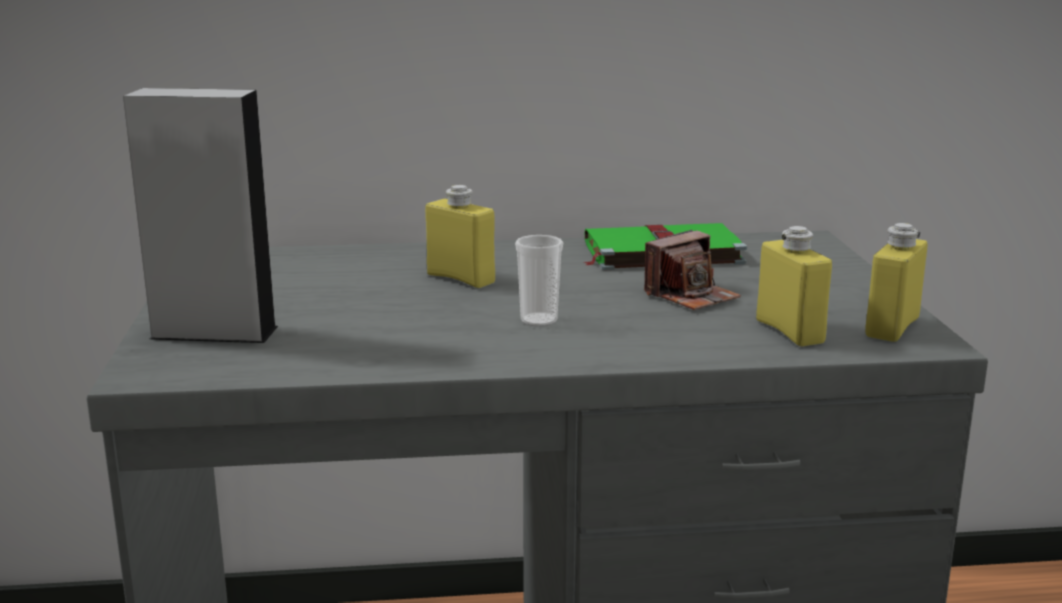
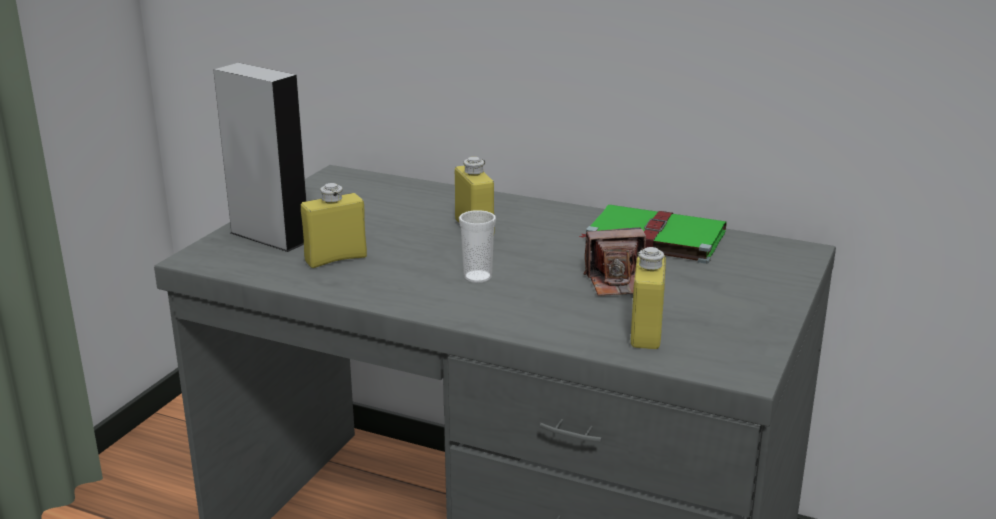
camera: 30 degrees right, 5 degrees up
(892, 327) = (735, 350): yellow bottle -> yellow bottle (336, 259)

